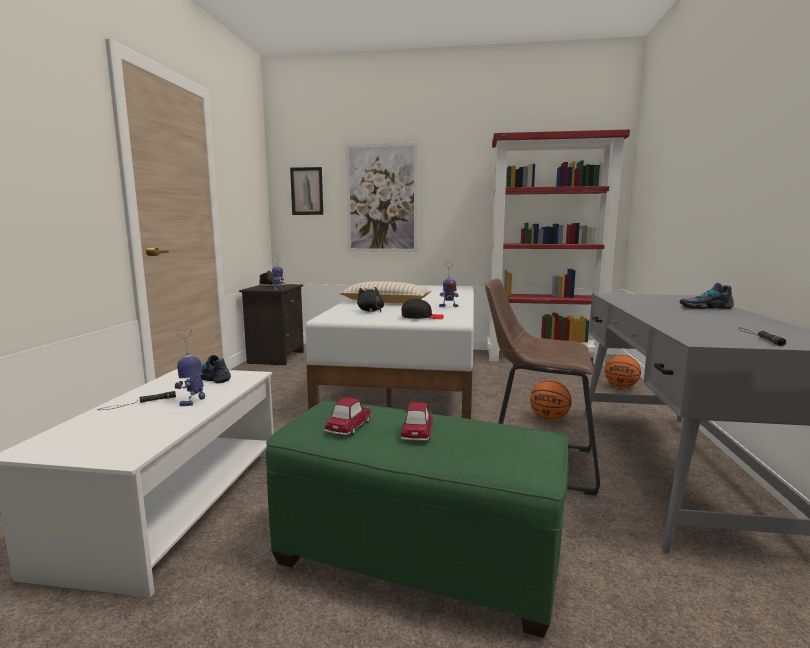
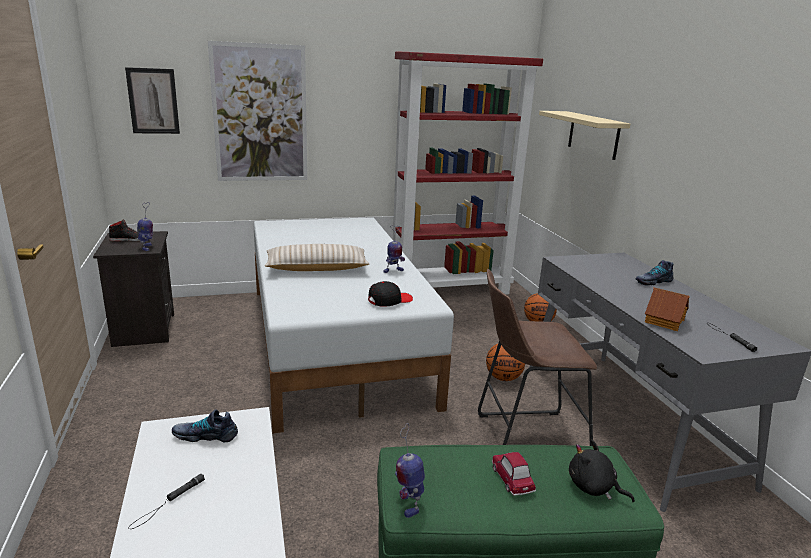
camera: 25 degrees left, 10 degrees up
(194, 401) = (233, 481): toy robot -> toy robot (408, 502)
(349, 426) = (448, 487): toy car -> none
(371, 311) = (321, 292): black plush toy -> black plush toy (593, 488)
(674, 187) = (593, 134): none -> beige shelf
(679, 324) = (663, 321): none -> toy house

